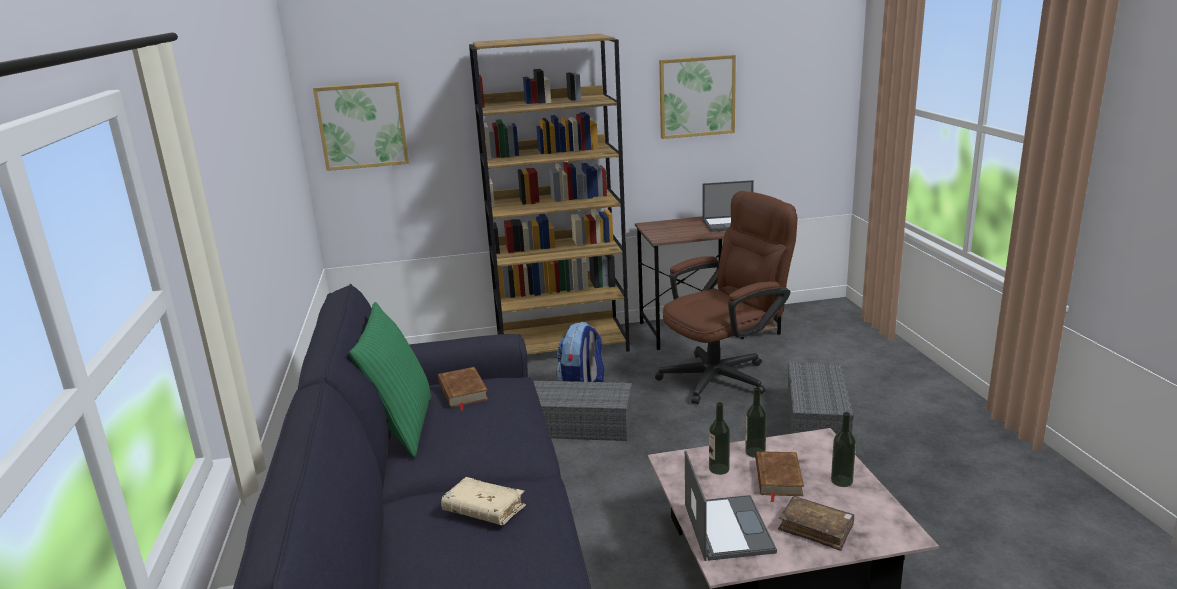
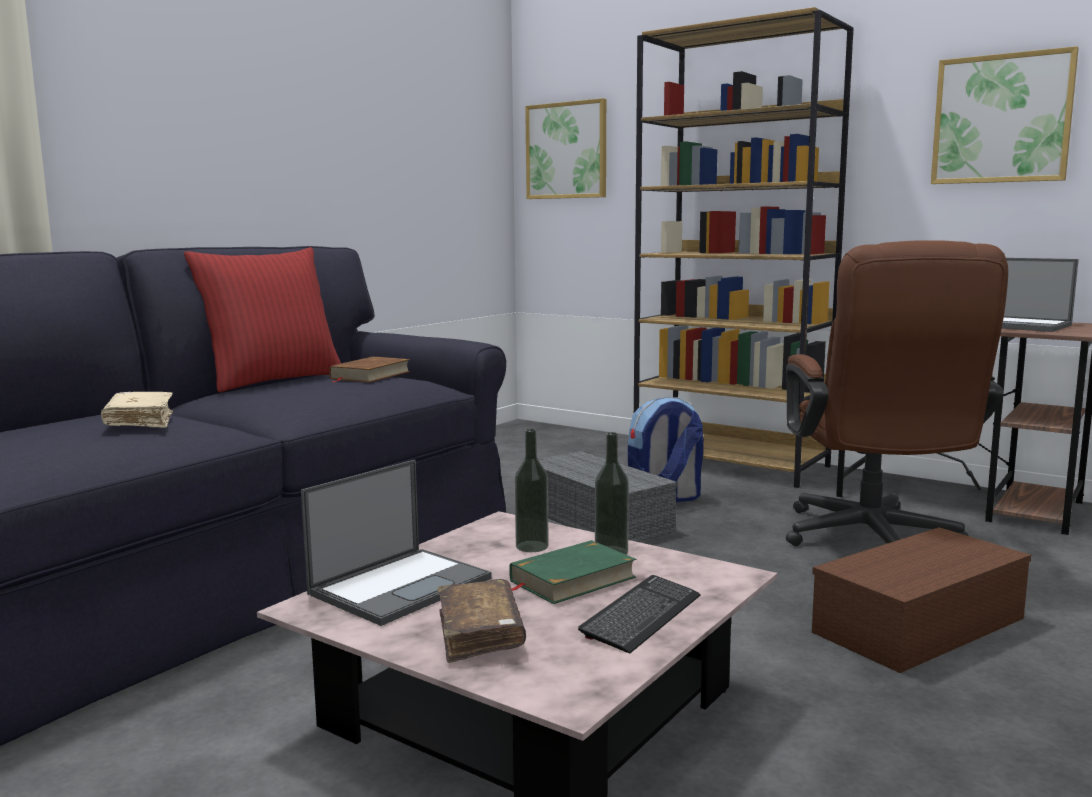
camera: 45 degrees right, 10 degrees down
(401, 427) = (272, 381): green pillow -> red pillow
(724, 375) = (874, 542): brown office chair -> brown office chair turned 75 degrees clockwise
(778, 478) = (571, 579): brown book -> green book
(818, 420) = (919, 627): grey storage box -> brown storage box
(841, 481) = (642, 616): bottle -> keyboard

